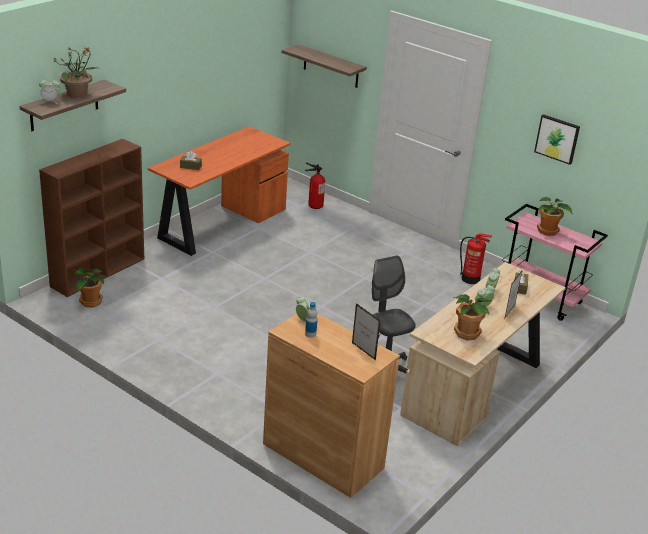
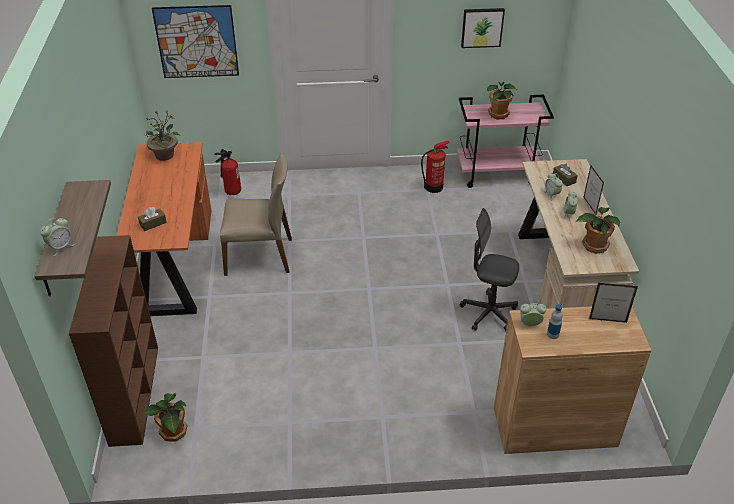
camera: 40 degrees left, 10 degrees up
(78, 94) = (73, 218): potted plant -> potted plant (165, 155)
(277, 249) = (260, 255): none -> beige chair
(331, 66) = (196, 42): shelf -> picture

